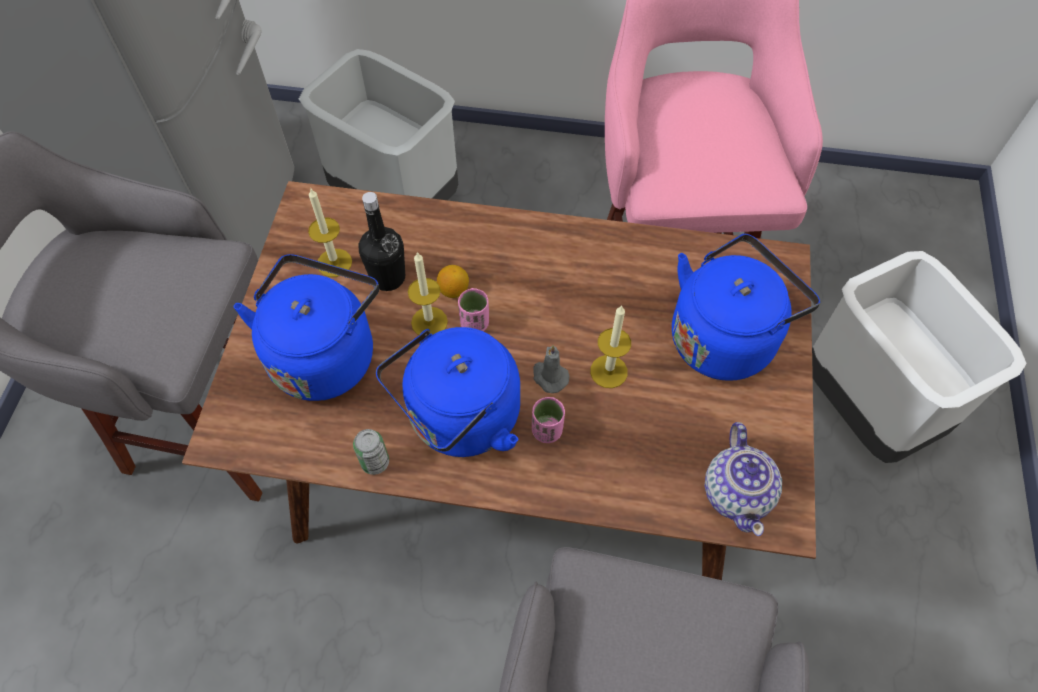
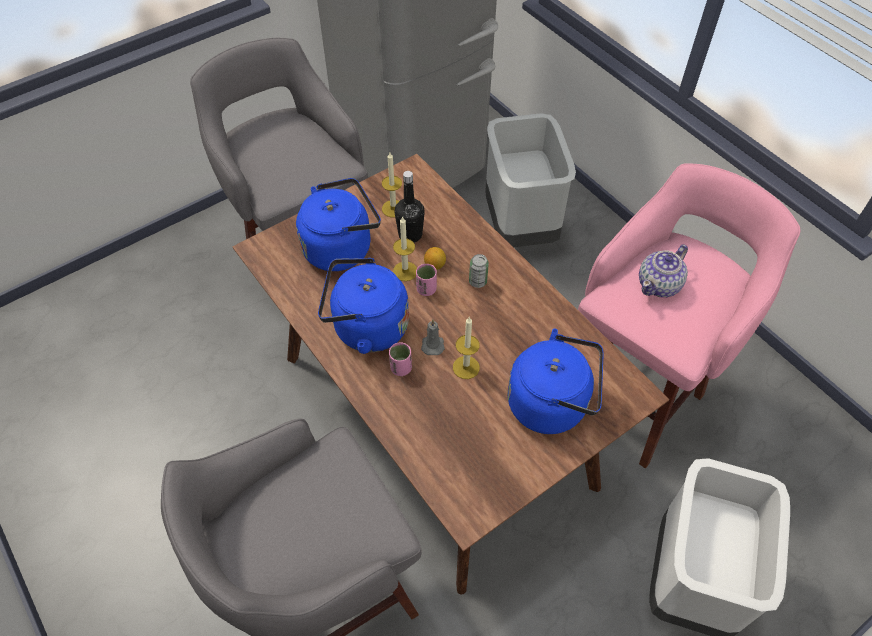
camera: 45 degrees right, 5 degrees down
(375, 462) = (307, 314): can -> can (477, 281)
(737, 492) = (460, 482): teapot -> teapot (659, 284)

